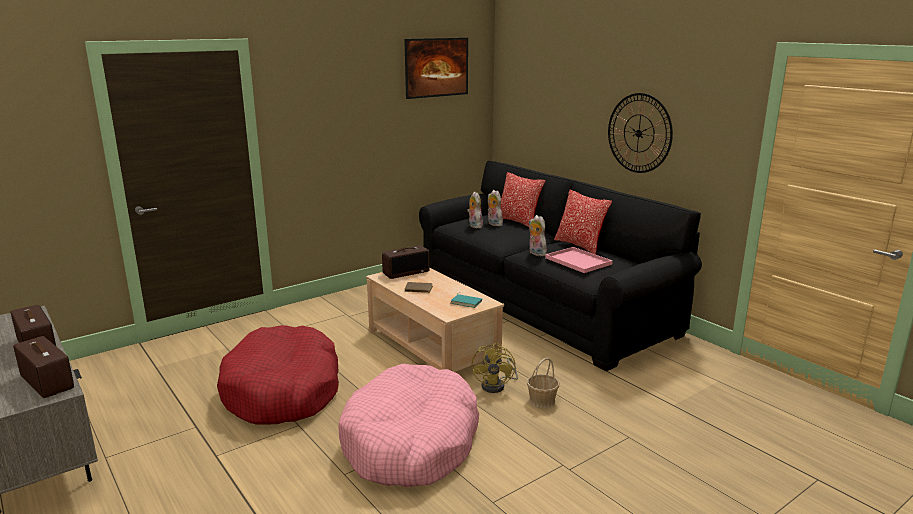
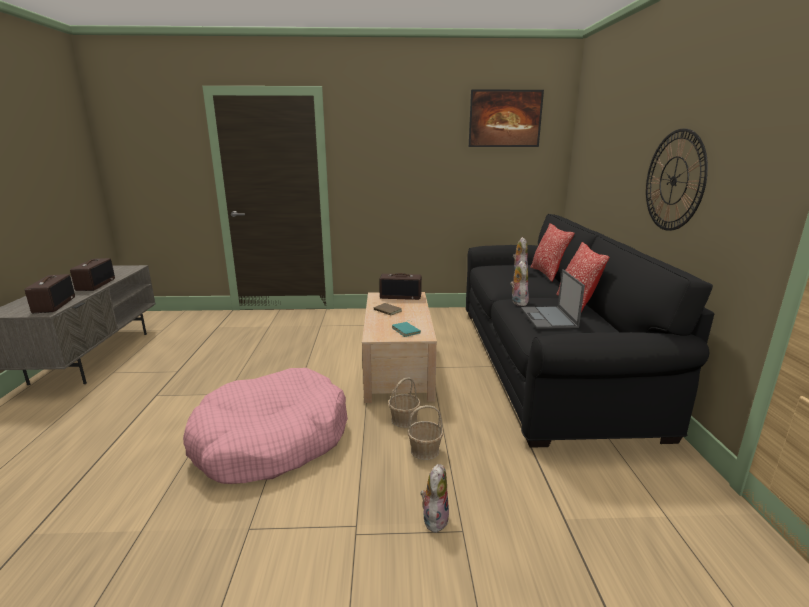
camera: 35 degrees right, 0 degrees up
(283, 391) = (255, 366): red dog bed -> none
(474, 226) = (499, 270): plush toy -> plush toy (434, 518)
(497, 385) = (404, 420): yellow fan -> basket
(579, 261) = (549, 318): pink tray -> laptop

